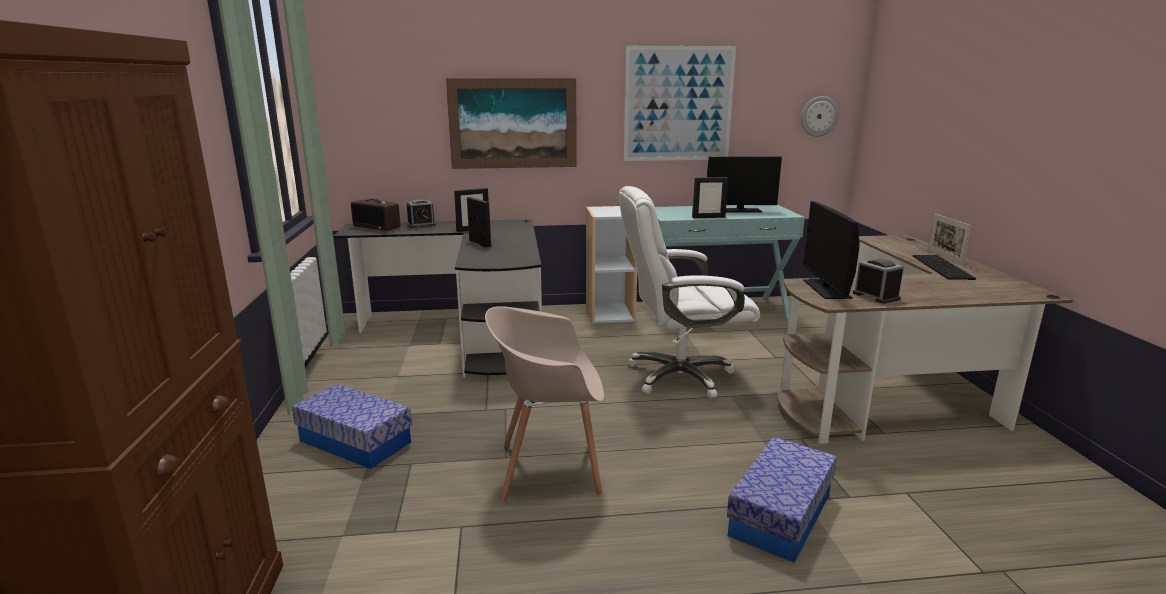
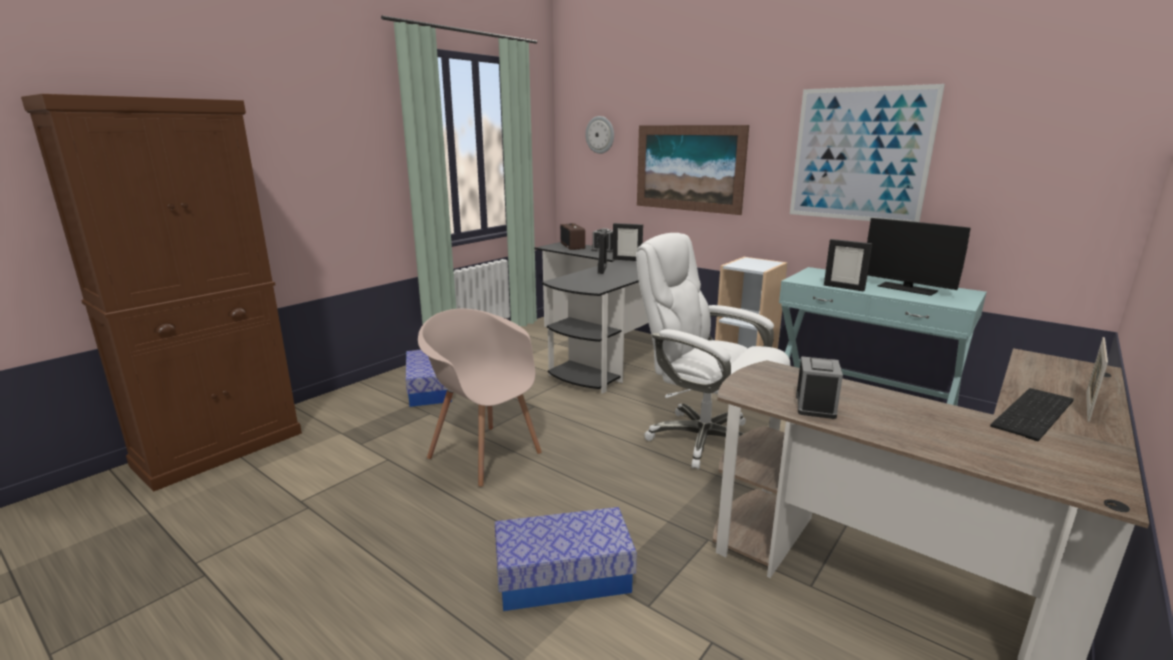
camera: 45 degrees right, 0 degrees up
(819, 116) = (1076, 178): wall clock -> wall clock (600, 135)
(826, 289) = (780, 381): monitor -> none

